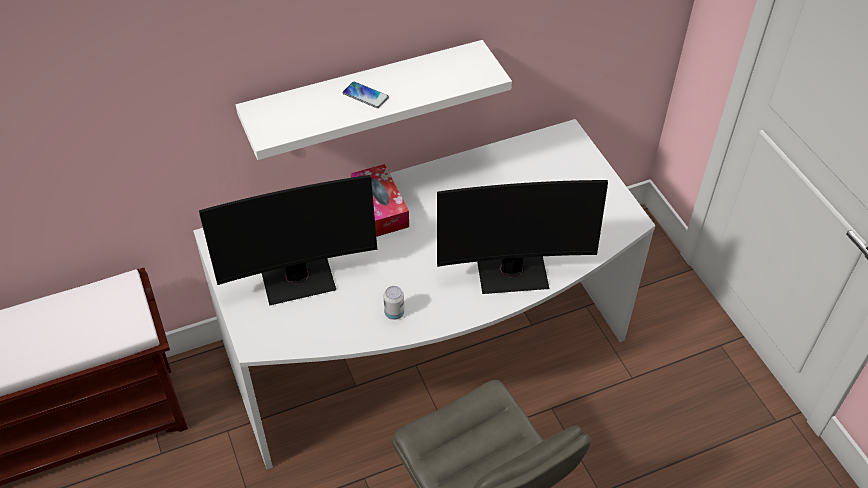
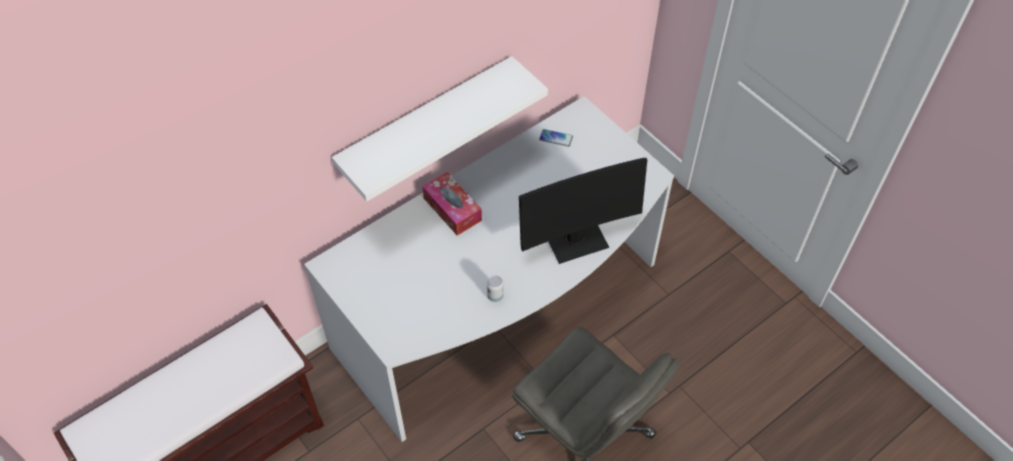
camera: 15 degrees left, 5 degrees up
(298, 278) = (407, 285): monitor -> none
(365, 95) = (436, 126): phone -> phone (556, 138)

